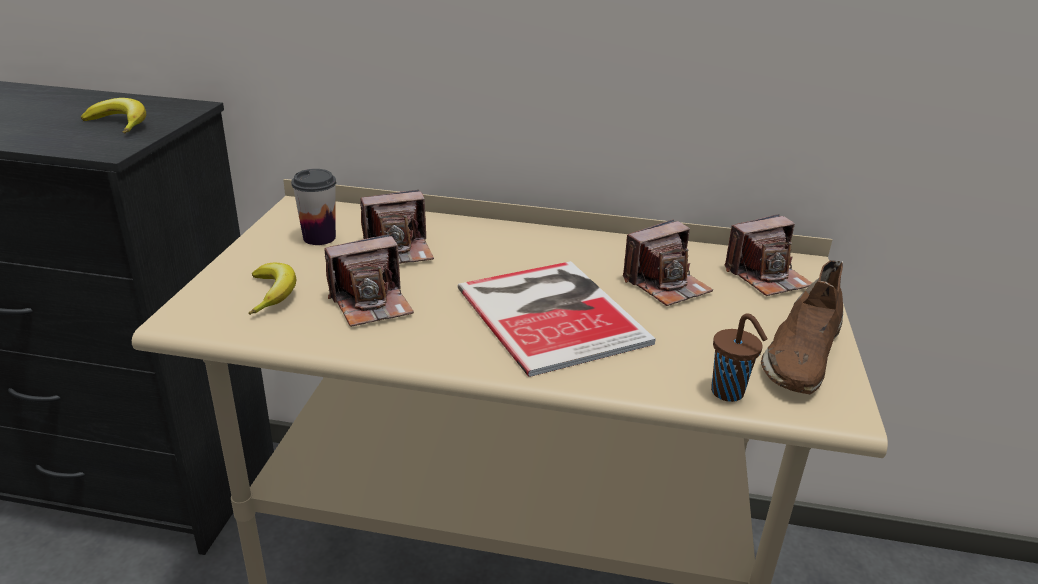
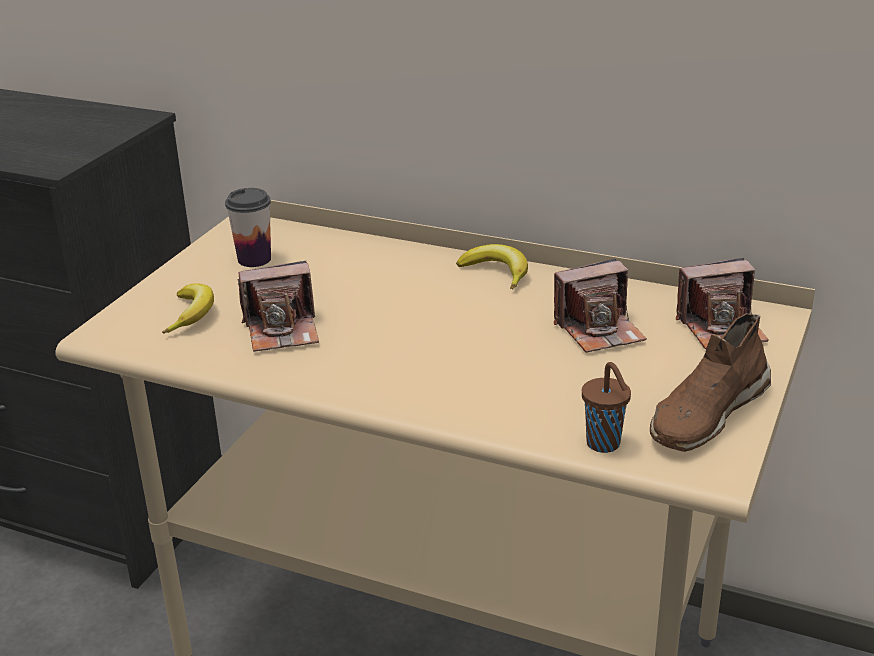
camera: 15 degrees right, 0 degrees up
(120, 124) = (70, 137): banana -> banana (497, 272)
(399, 250) = (330, 276): camera -> none
(552, 312) = (461, 351): book -> none

